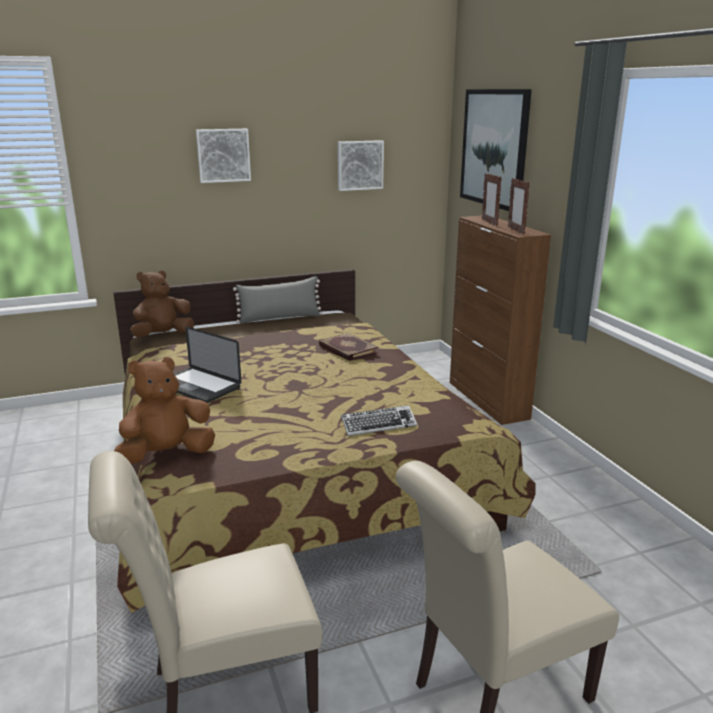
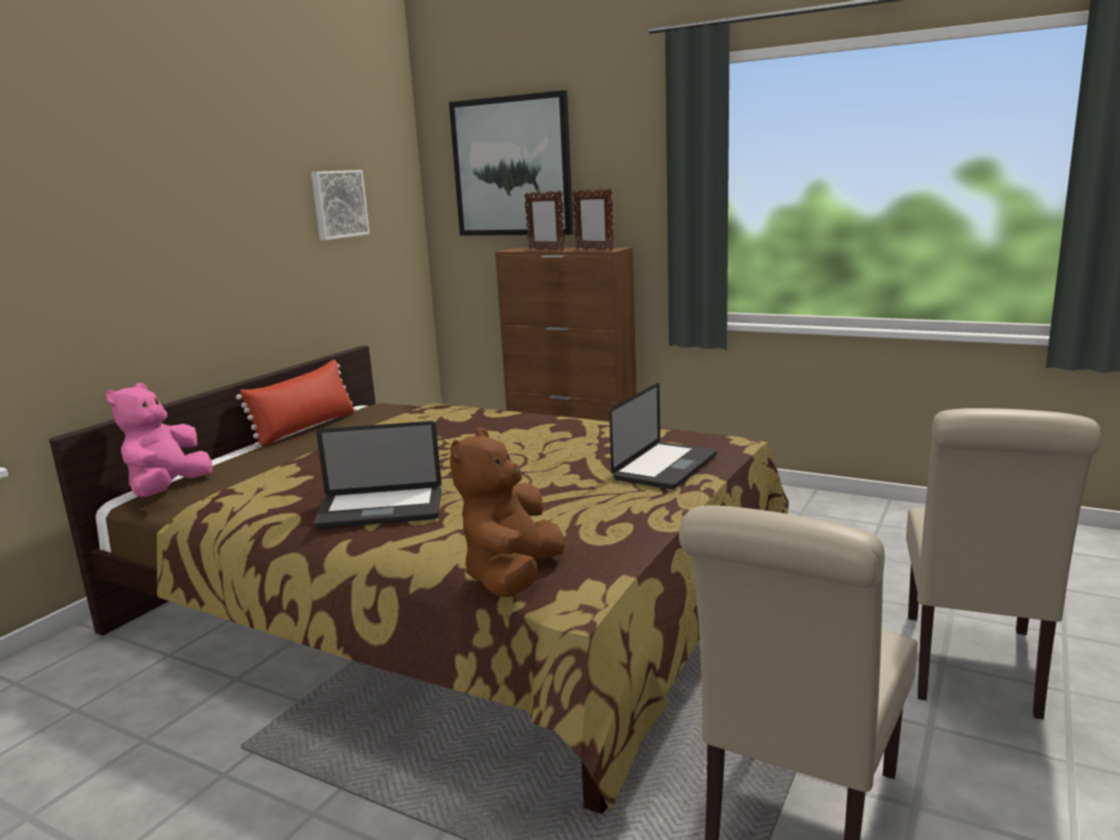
camera: 40 degrees left, 5 degrees down
(163, 335) = (168, 490): brown plush toy -> pink plush toy
(223, 155) = (173, 194): picture -> none
(280, 318) = (305, 428): grey pillow -> red pillow
(347, 349) = (477, 426): book -> none
(378, 425) = (665, 467): keyboard -> laptop

